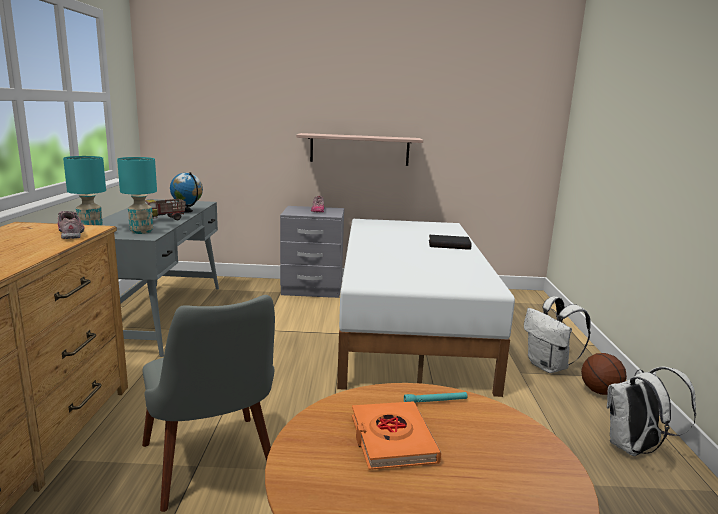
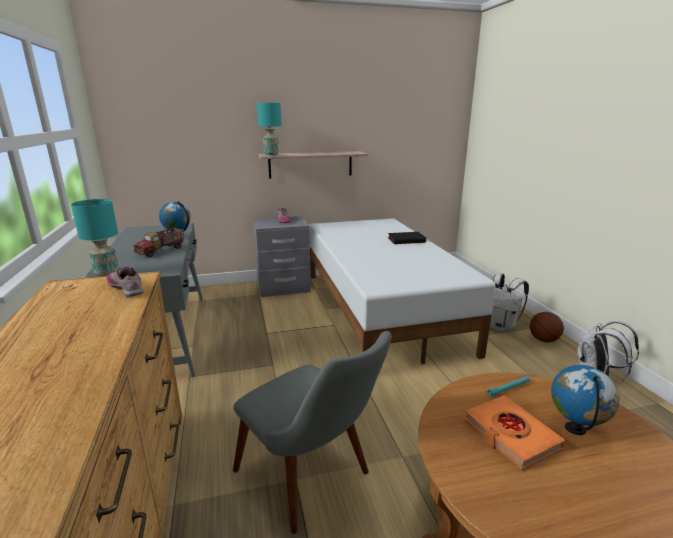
camera: 15 degrees left, 5 degrees up
(141, 231) = (157, 266): turquoise table lamp -> turquoise table lamp (271, 154)
(476, 451) = (575, 429): none -> globe

